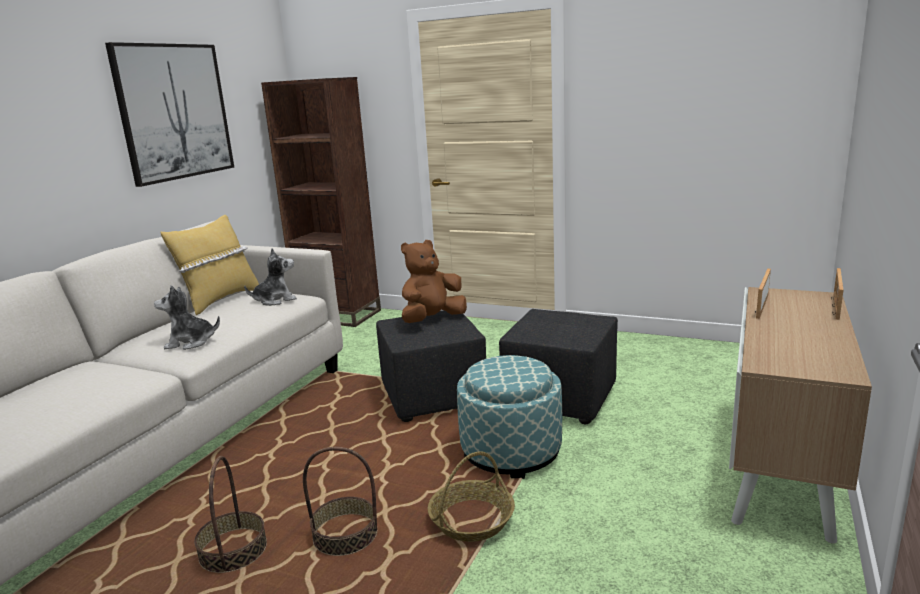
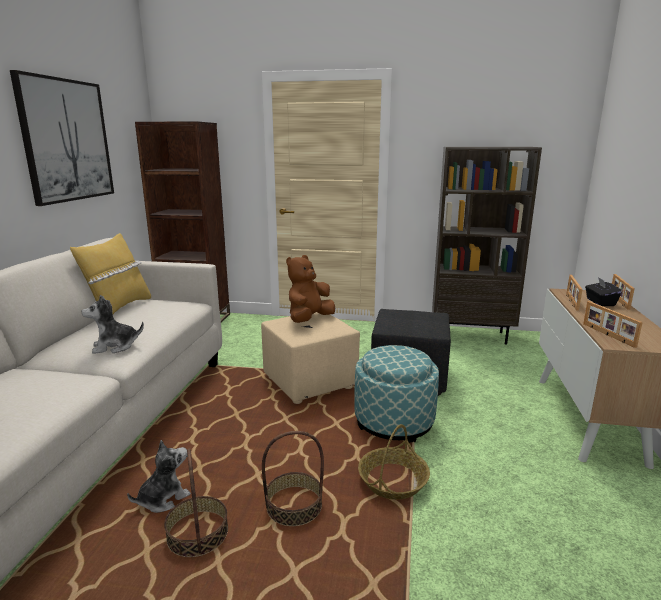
camera: 15 degrees left, 0 degrees up
(275, 300) = (172, 307): plush toy -> plush toy (163, 498)
(434, 397) = (310, 382): black ottoman -> beige ottoman
(678, 349) = (471, 335): none -> brown bookcase
(766, 353) = (607, 335): none -> picture frame
(803, 308) = (600, 302): none -> black tissue box

